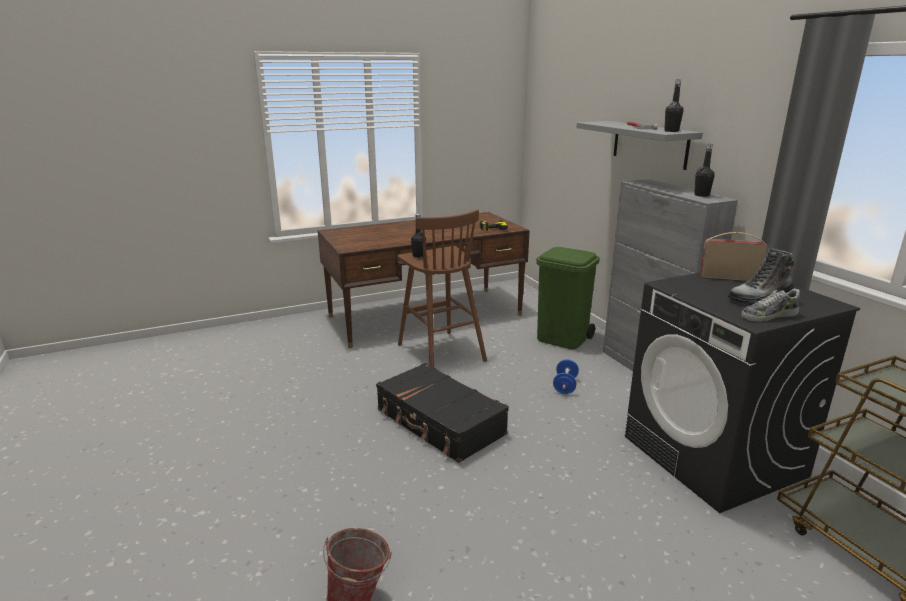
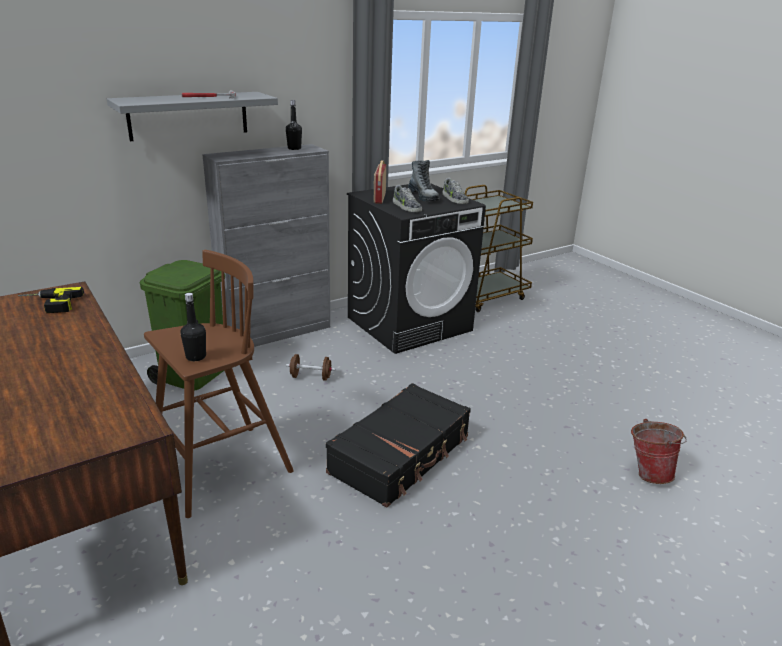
camera: 100 degrees left, 5 degrees up
(565, 386) = (310, 377): blue dumbbell -> brown dumbbell
(671, 131) = (250, 95): black bottle -> none
(698, 287) = (406, 207): none -> shoe

